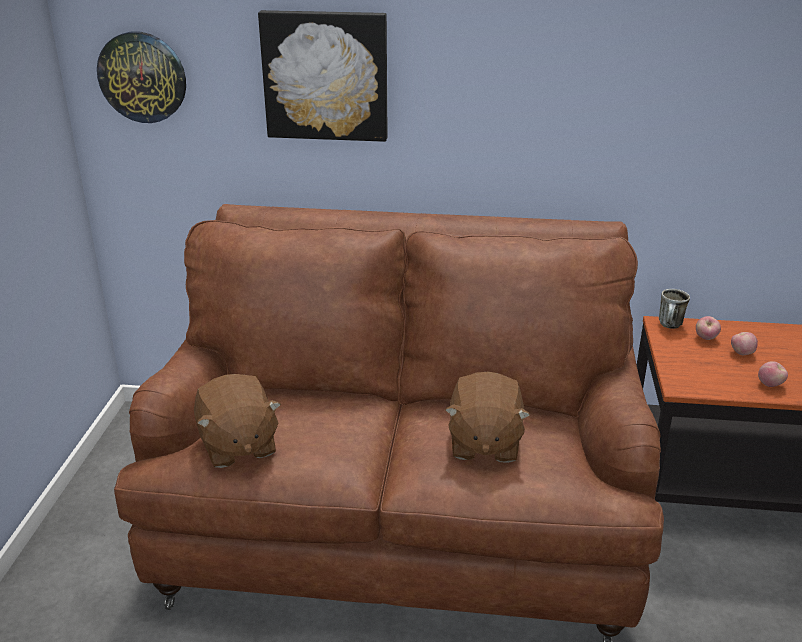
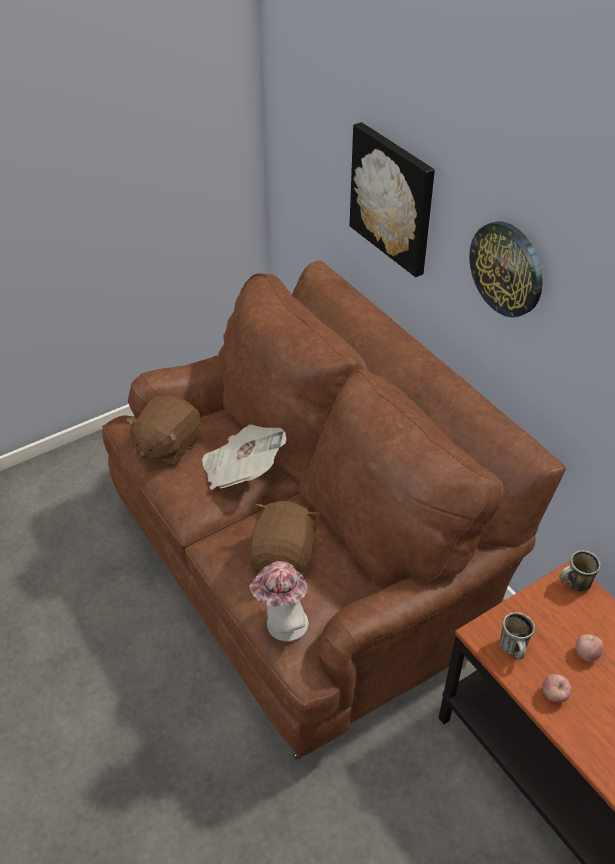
camera: 50 degrees right, 15 degrees up
(142, 77) = (296, 135): wall clock -> wall clock (507, 268)
(341, 414) = (242, 470): none -> newspaper
(483, 443) = (283, 557): brown plush toy -> brown plush toy turned 135 degrees clockwise
(568, 483) = (282, 626): none -> hat
(705, 338) = (582, 618): apple -> none
(711, 380) = (514, 650): none -> mug

